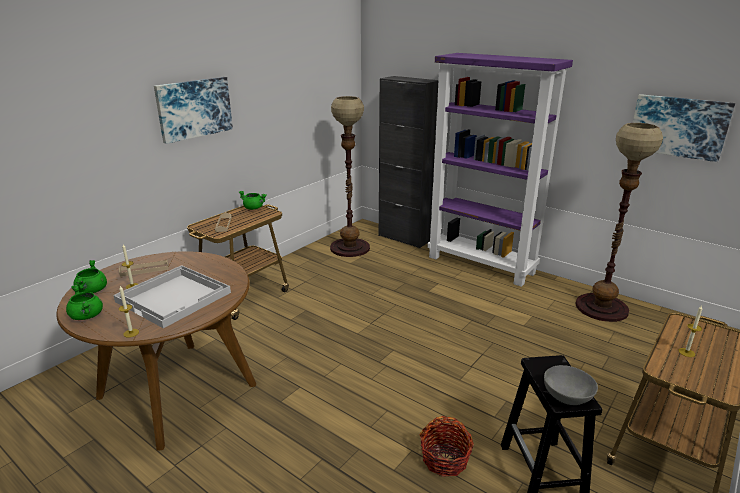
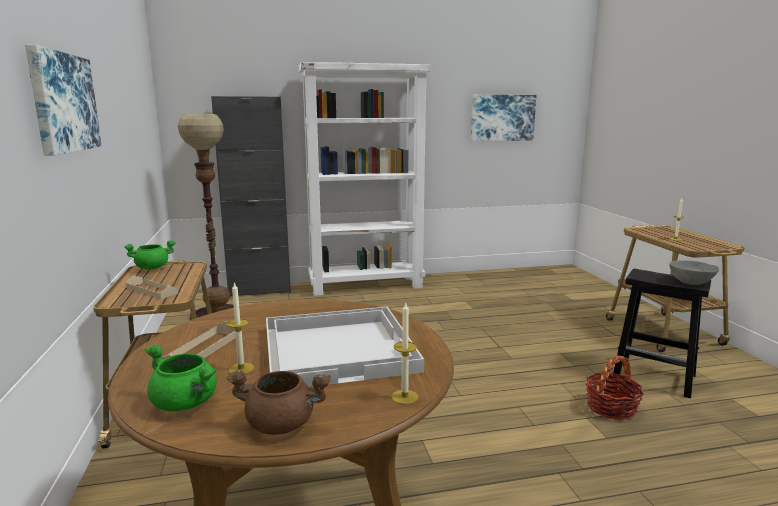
camera: 50 degrees left, 10 degrees down
(87, 316) = (282, 424): green cooking pot -> brown cooking pot
(481, 265) = (367, 285): purple bookcase -> white bookcase
(601, 308) = (489, 280): floor lamp -> none

